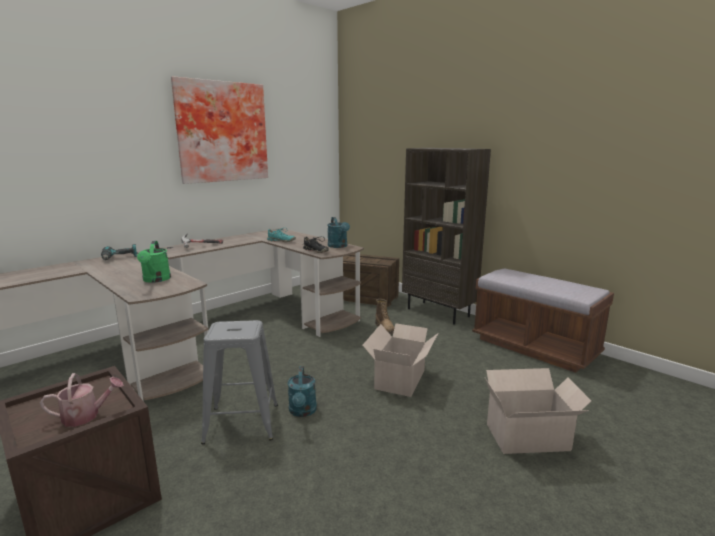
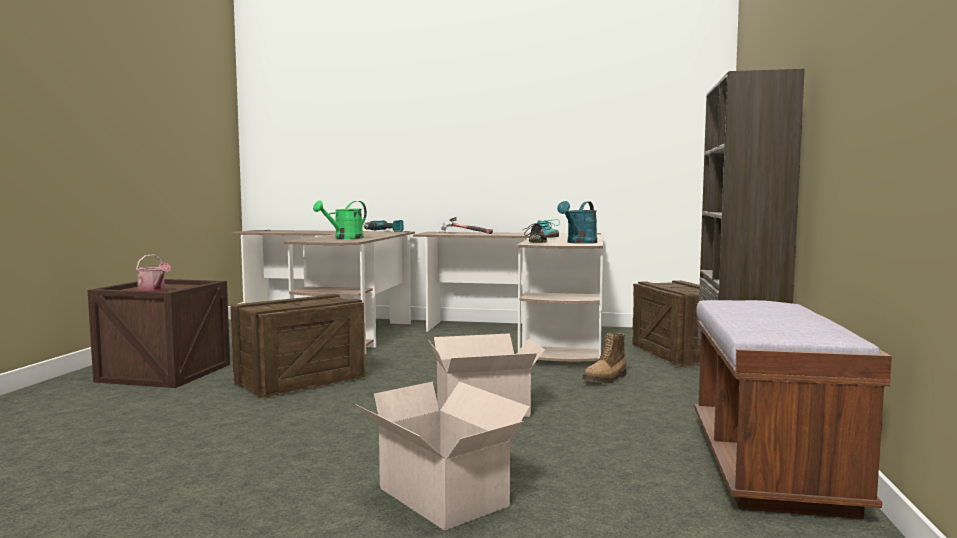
camera: 55 degrees right, 10 degrees down
(221, 132) = (528, 103): picture -> none
(242, 423) = (300, 380): grey stool -> crate
(302, 412) = (347, 392): turquoise watering can -> none

